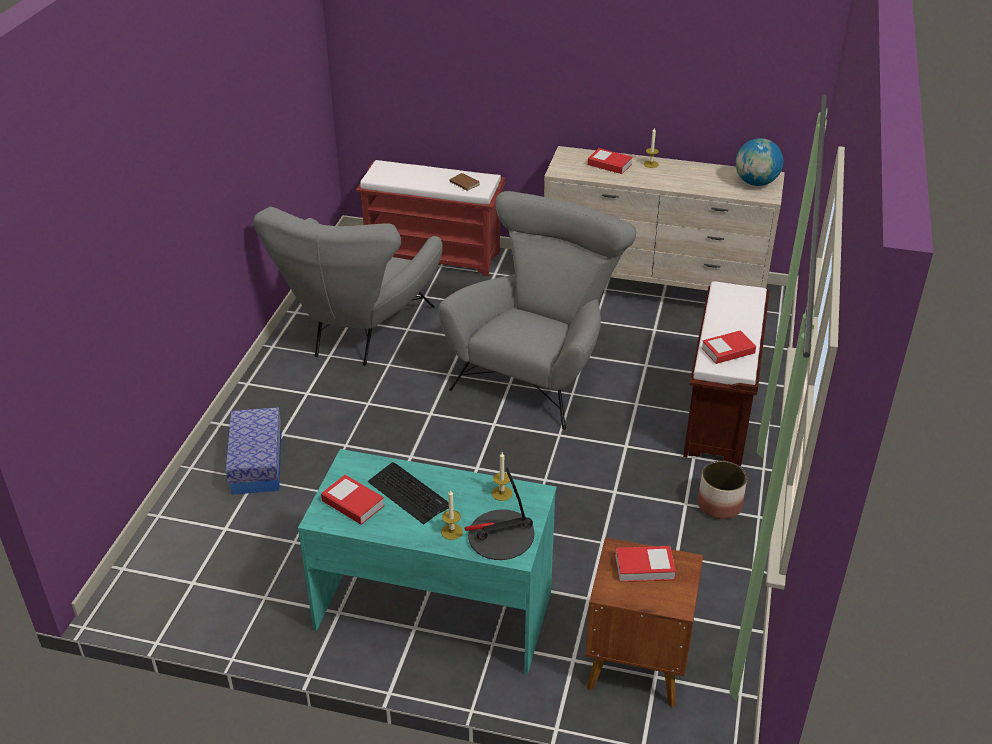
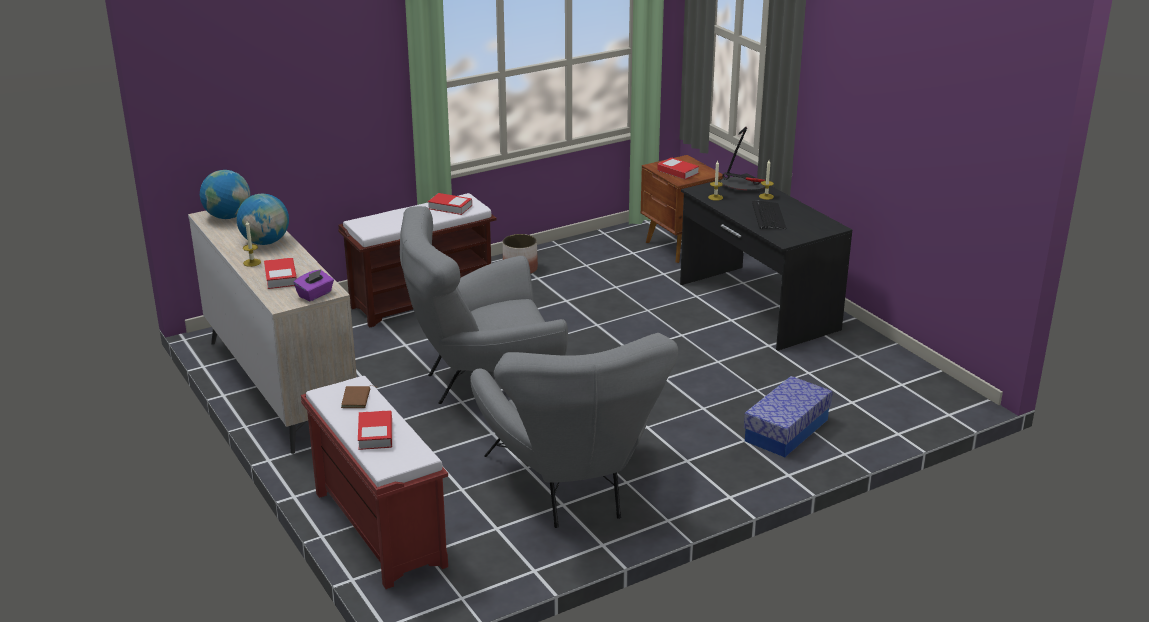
camera: 135 degrees left, 10 degrees down
(353, 503) = (807, 225): book -> book (375, 434)
(358, 333) = (574, 488): grey armchair -> grey armchair turned 105 degrees clockwise
(434, 609) = (756, 306): turquoise desk -> black desk
(563, 165) = (315, 294): none -> purple tissue box
(681, 179) = (265, 242): none -> globe

